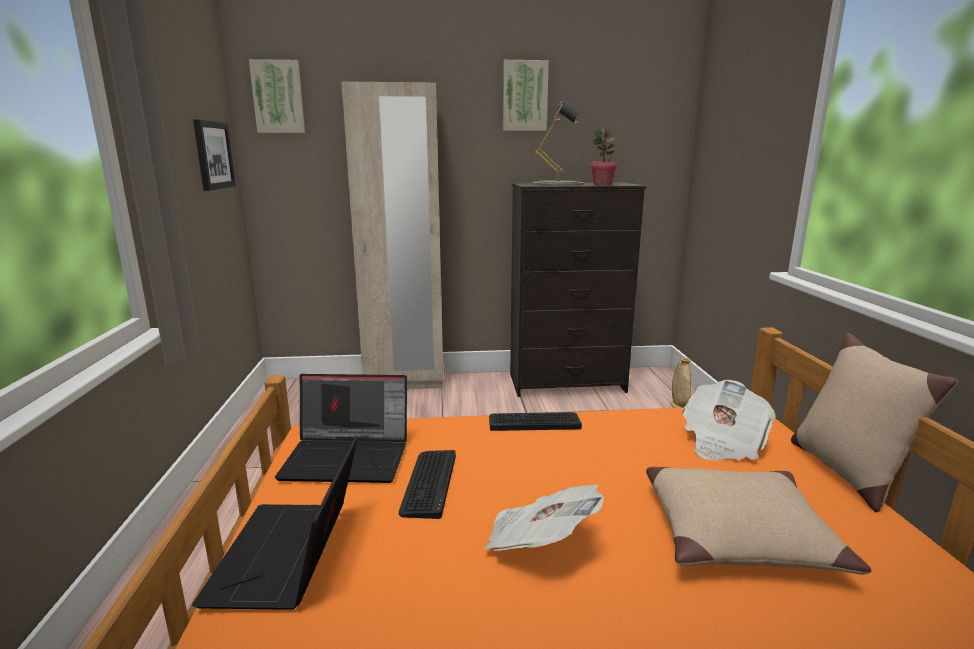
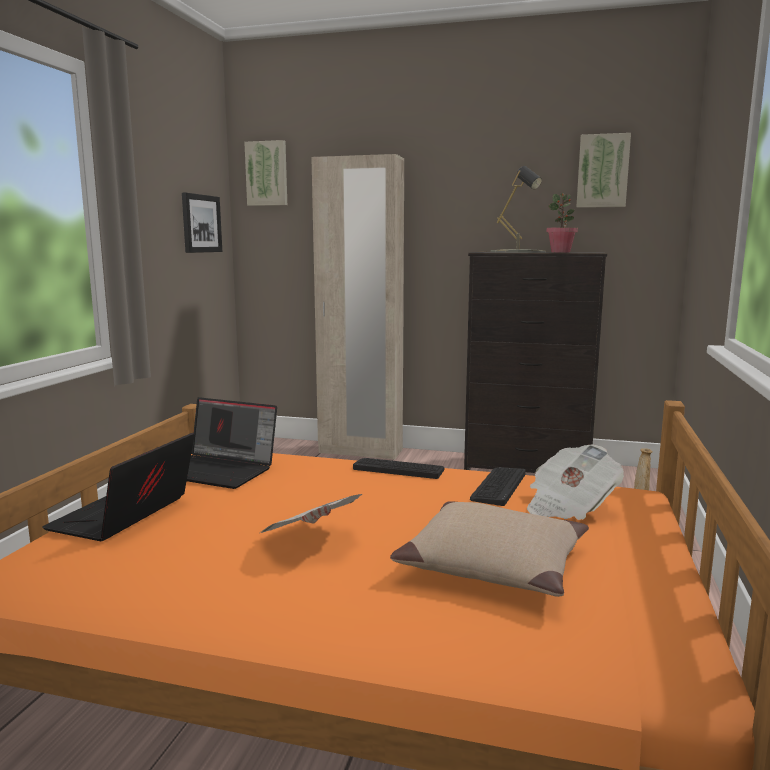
camera: 20 degrees right, 5 degrees down
(429, 483) = (264, 493): keyboard -> keyboard (498, 486)
(524, 96) = (494, 164): picture -> picture (602, 171)
(846, 471) = (684, 547): beige pillow -> none

